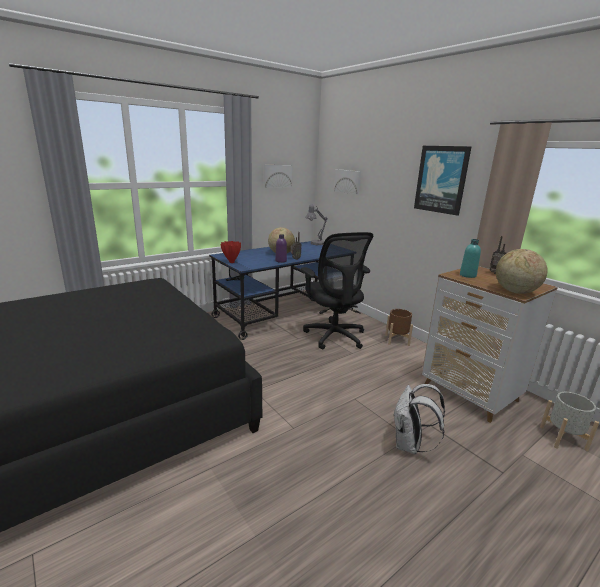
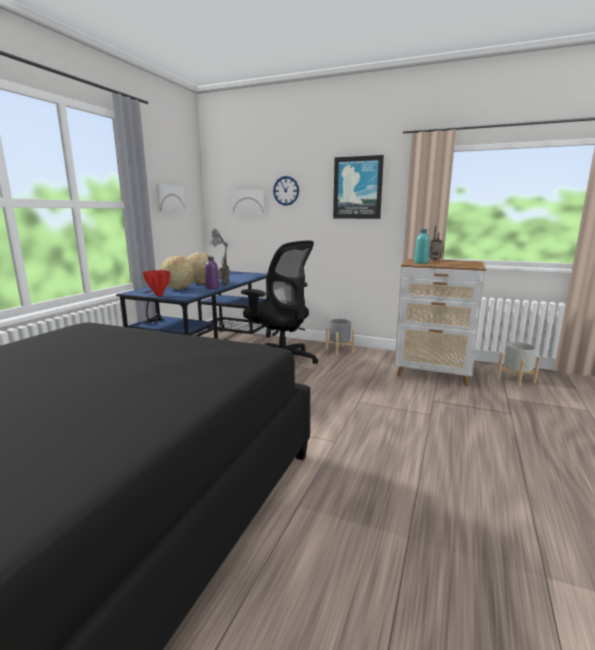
camera: 30 degrees left, 5 degrees down
(378, 175) = (286, 190): none -> wall clock
(397, 340) = (339, 350): brown planter -> grey planter
(410, 445) = (437, 419): white backpack -> none
(515, 292) = (469, 265): globe -> globe (178, 289)

